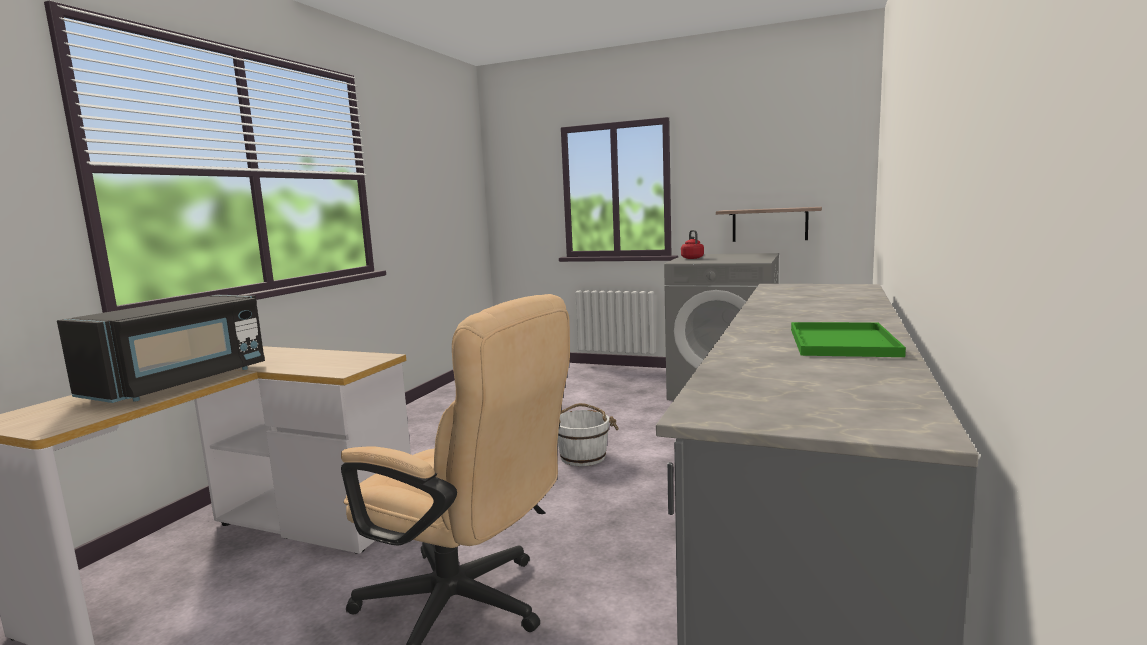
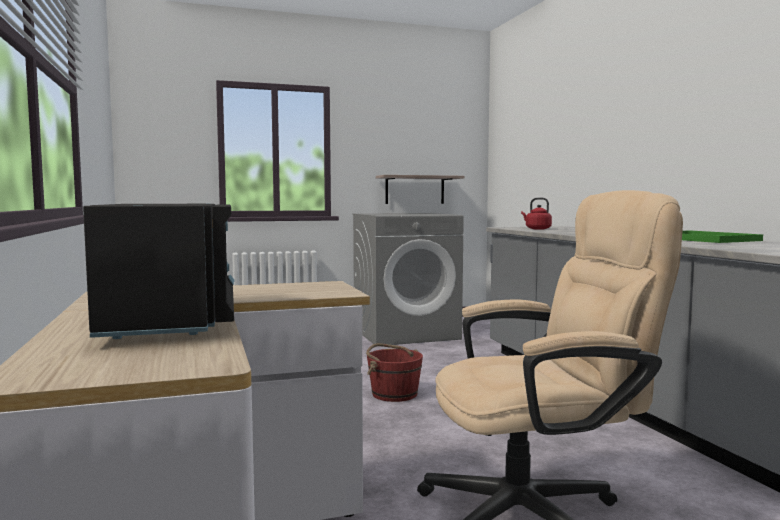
camera: 40 degrees left, 5 degrees down
(583, 456) = (394, 394): white bucket -> red bucket
(691, 258) = (379, 214): red kettle -> red kettle (536, 229)

